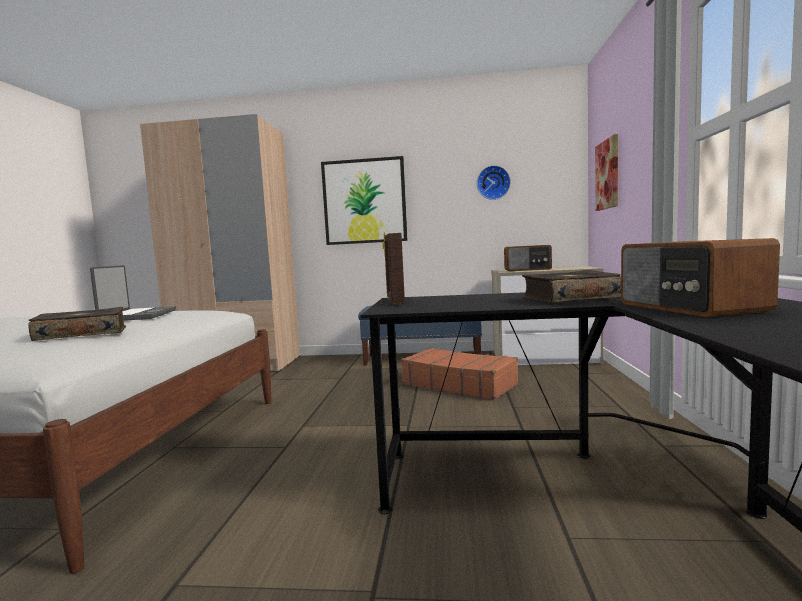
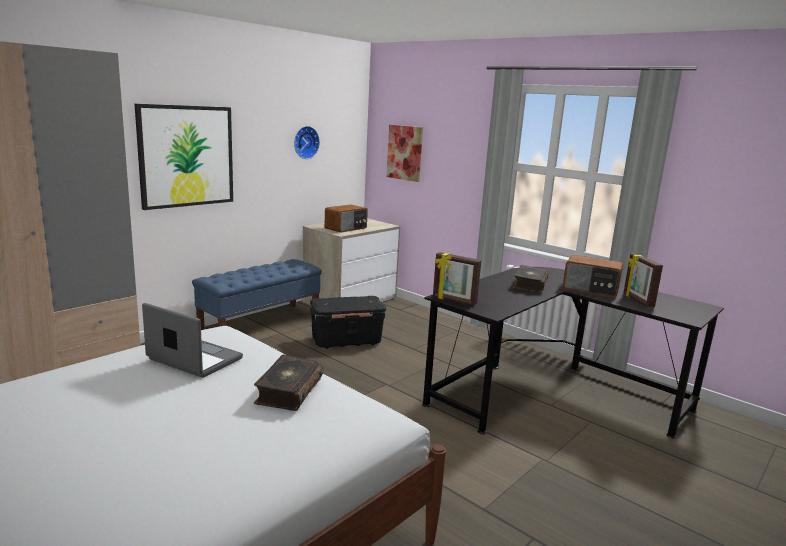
camera: 55 degrees left, 10 degrees up
(459, 384) = (346, 341): brown suitcase -> black storage box
(766, 325) = (637, 301): none -> picture frame

